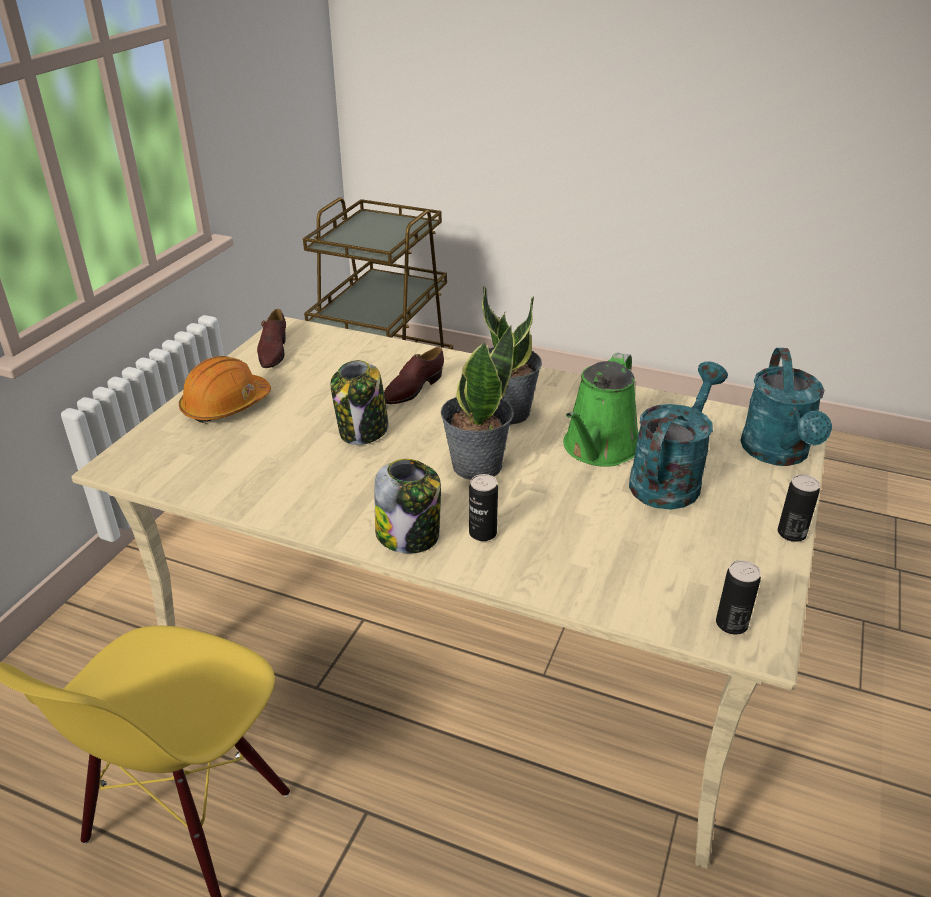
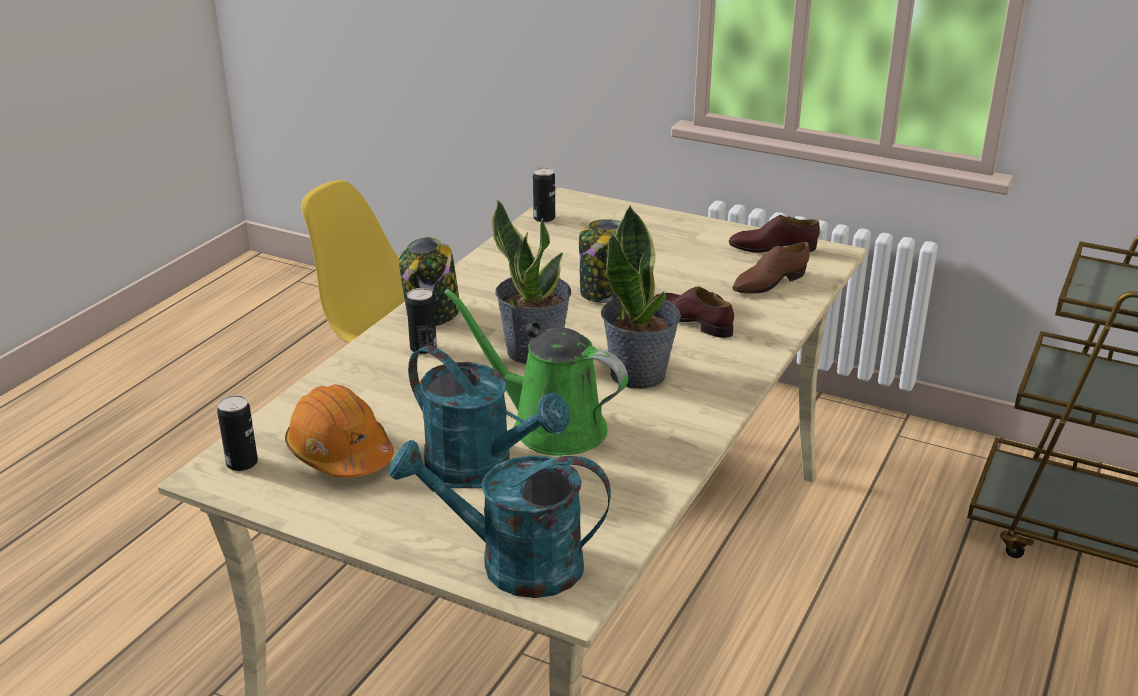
camera: 95 degrees right, 5 degrees down
(226, 406) = (660, 232): orange hard hat -> orange hard hat (340, 453)
(342, 355) = (769, 282): none -> brown shoe
(791, 533) = (352, 534): can -> can (544, 218)

